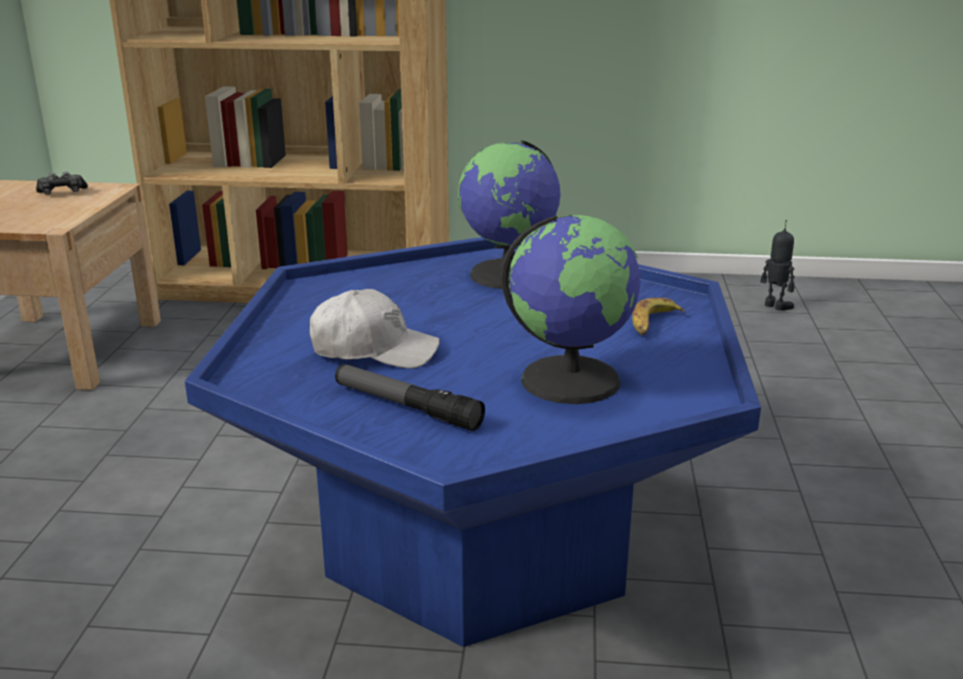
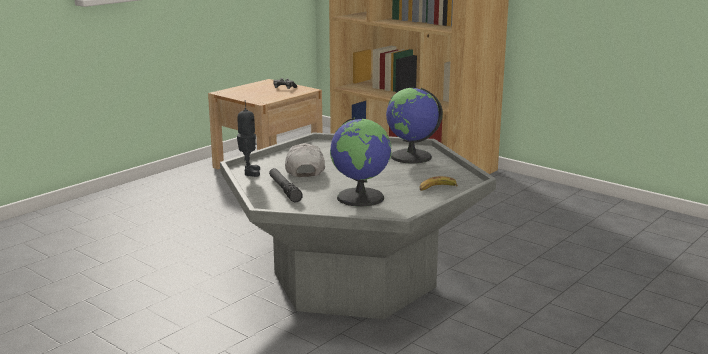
camera: 35 degrees right, 5 degrees down
(373, 350) = (304, 170): white cap -> white cap turned 135 degrees counterclockwise
(479, 534) = (353, 280): blue coffee table -> grey coffee table
(775, 306) = (674, 234): toy robot -> toy robot (249, 173)

